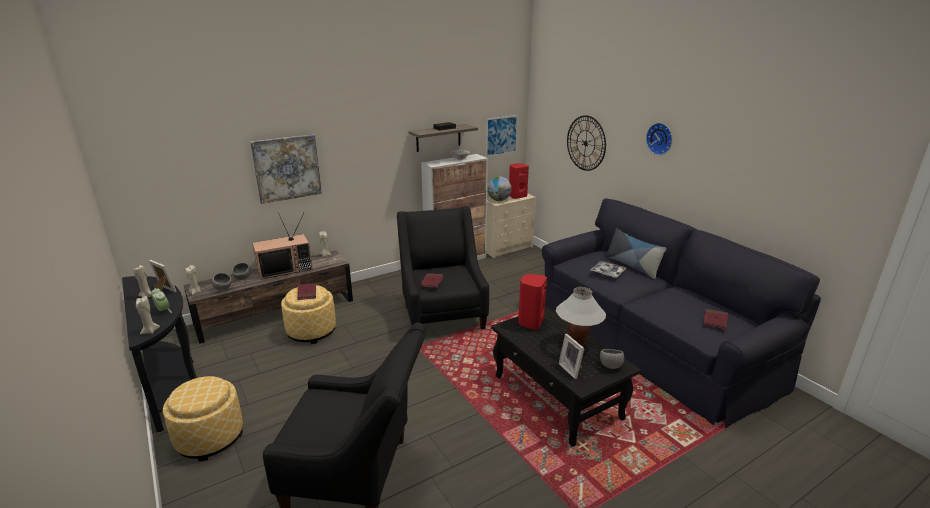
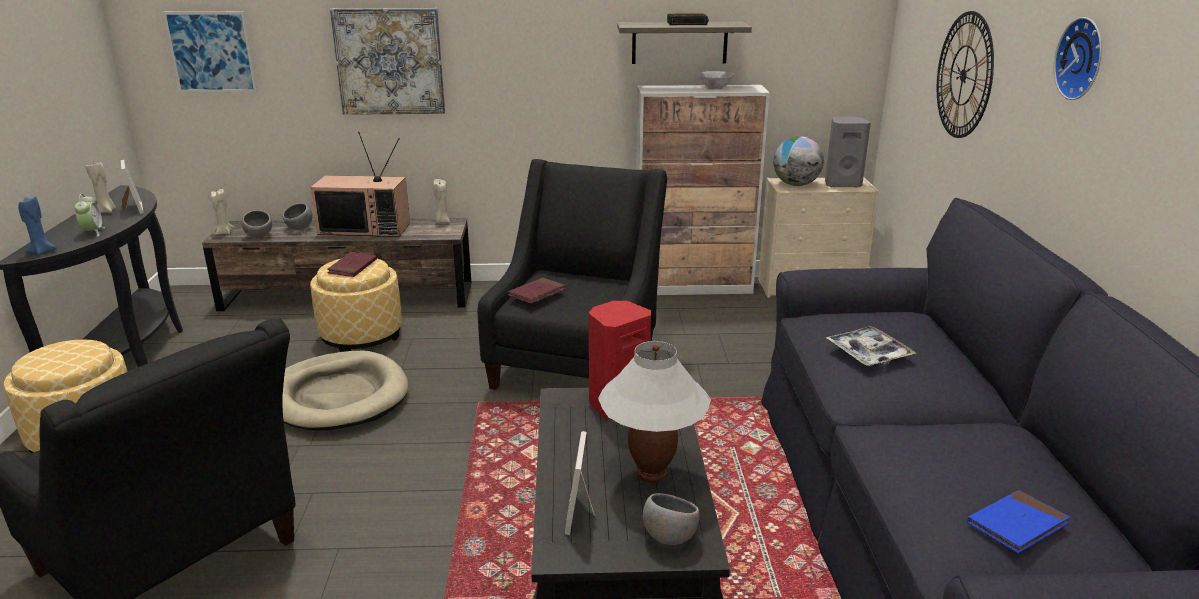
camera: 30 degrees right, 0 degrees up
(150, 331) = (42, 252): beige candle -> blue candle
(339, 366) = (339, 396): none -> beige dog bed
(501, 135) = (825, 55): picture -> picture (211, 52)
(517, 196) = (841, 184): red speaker -> grey speaker
(632, 266) = (948, 355): pillow -> none
(715, 321) = (1017, 525): red book -> blue book

